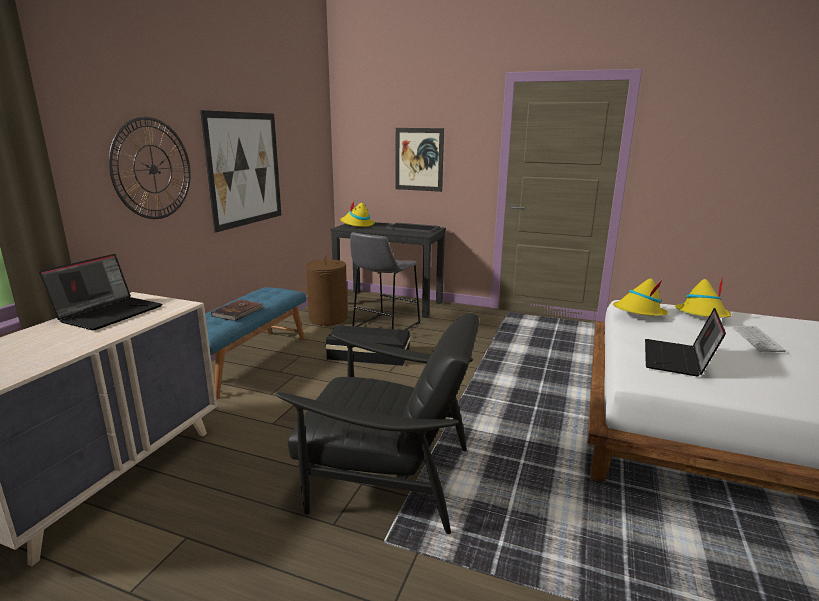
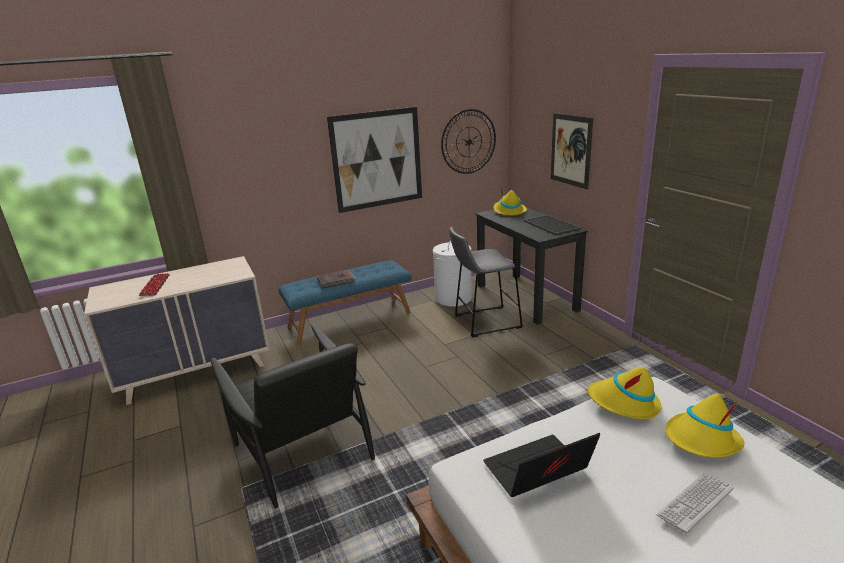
camera: 45 degrees right, 5 degrees up
(48, 343) = (155, 285): none -> keyboard
(109, 313) = (207, 271): laptop -> none
(152, 169) = (278, 167): wall clock -> wall clock (468, 142)
(328, 318) = (453, 298): brown laundry basket -> white laundry basket
(368, 354) = (433, 343): black storage box -> none

